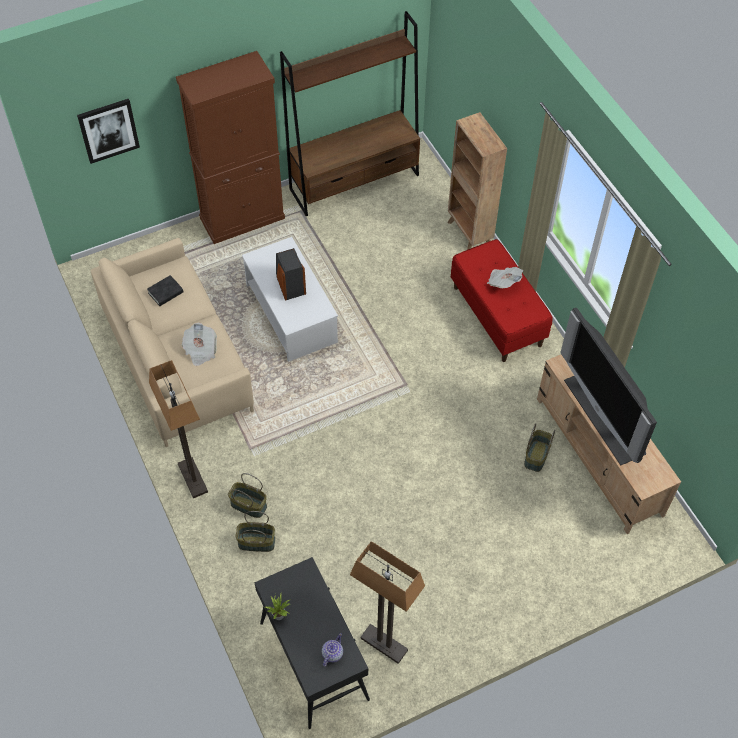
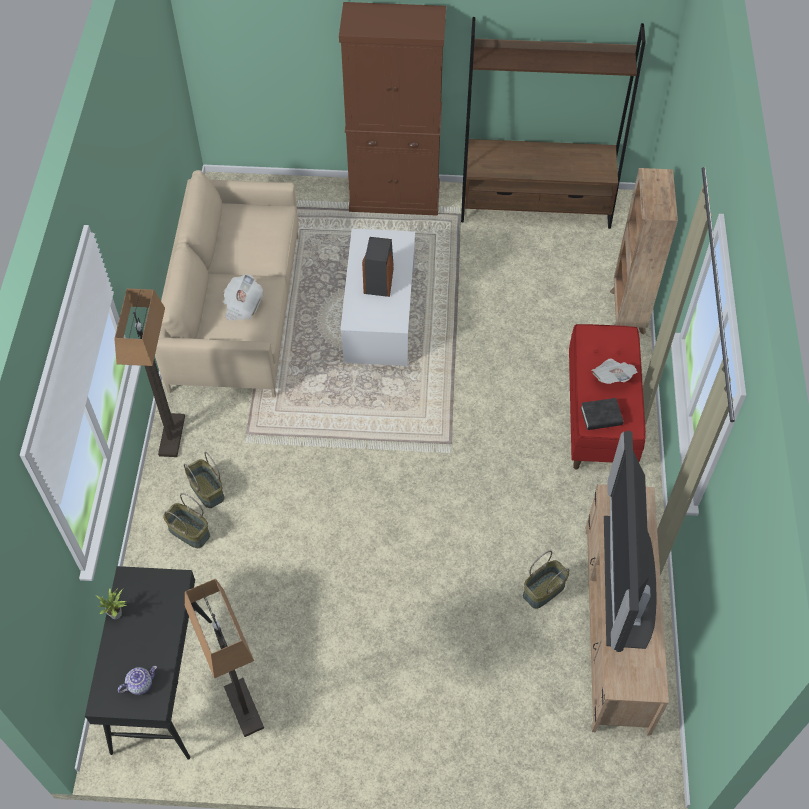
camera: 30 degrees right, 0 degrees up
(108, 130) = (259, 37): picture -> none
(165, 293) = (248, 234): black book -> black book (601, 416)

